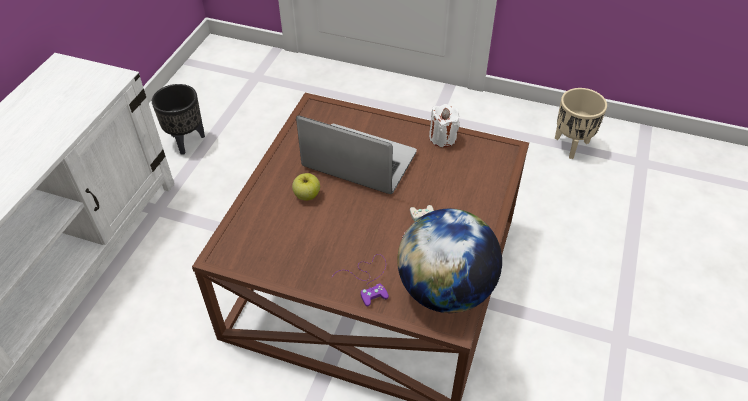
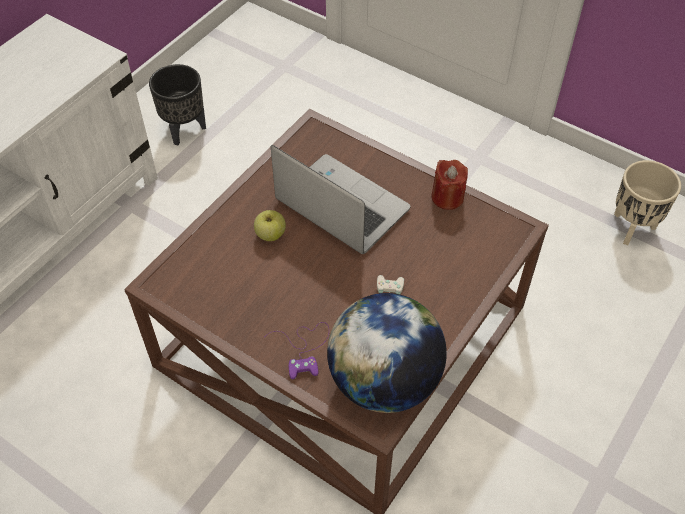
camera: 15 degrees right, 5 degrees up
(442, 138) = (447, 197): white candle -> red candle

